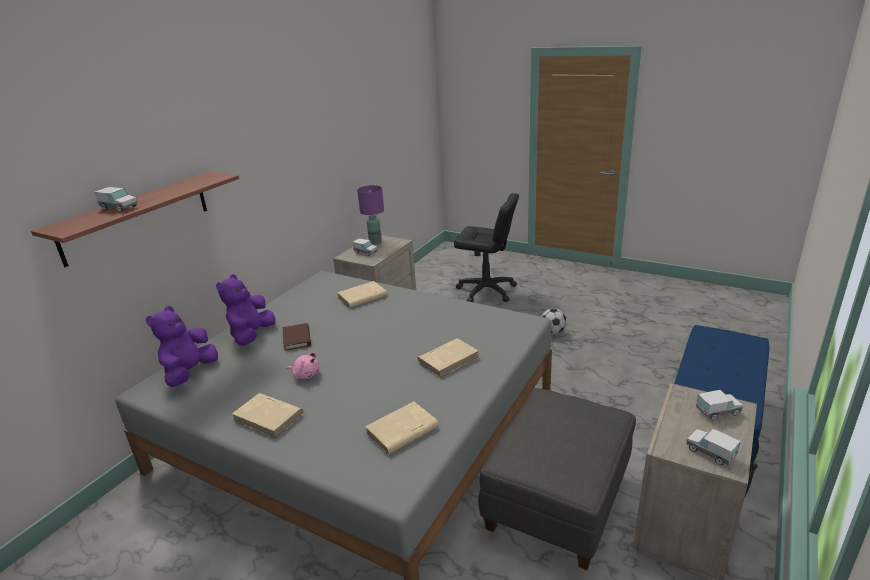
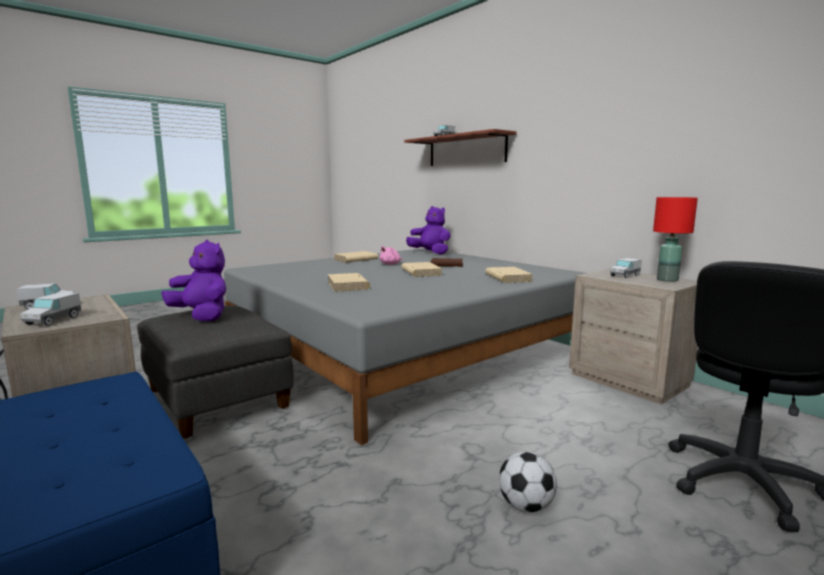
camera: 110 degrees right, 15 degrees down
(252, 335) = (466, 259): purple plush toy -> purple plush toy (202, 316)
(375, 241) = (667, 280): purple table lamp -> red table lamp
(401, 431) = (288, 272): beige book -> beige book (421, 272)

